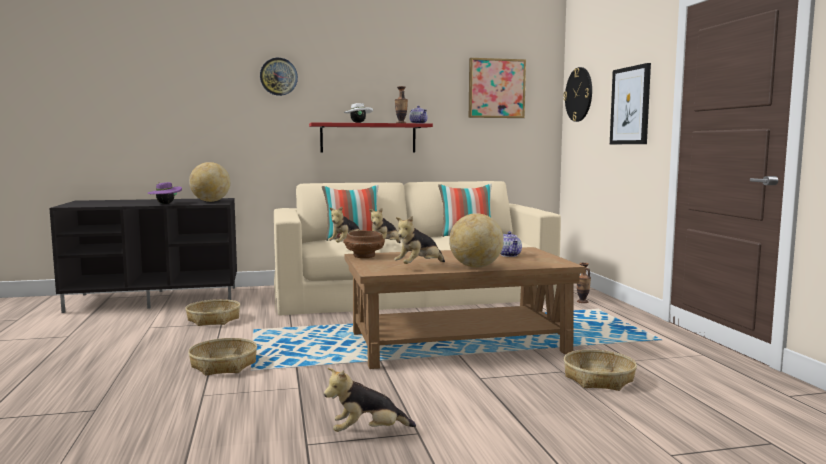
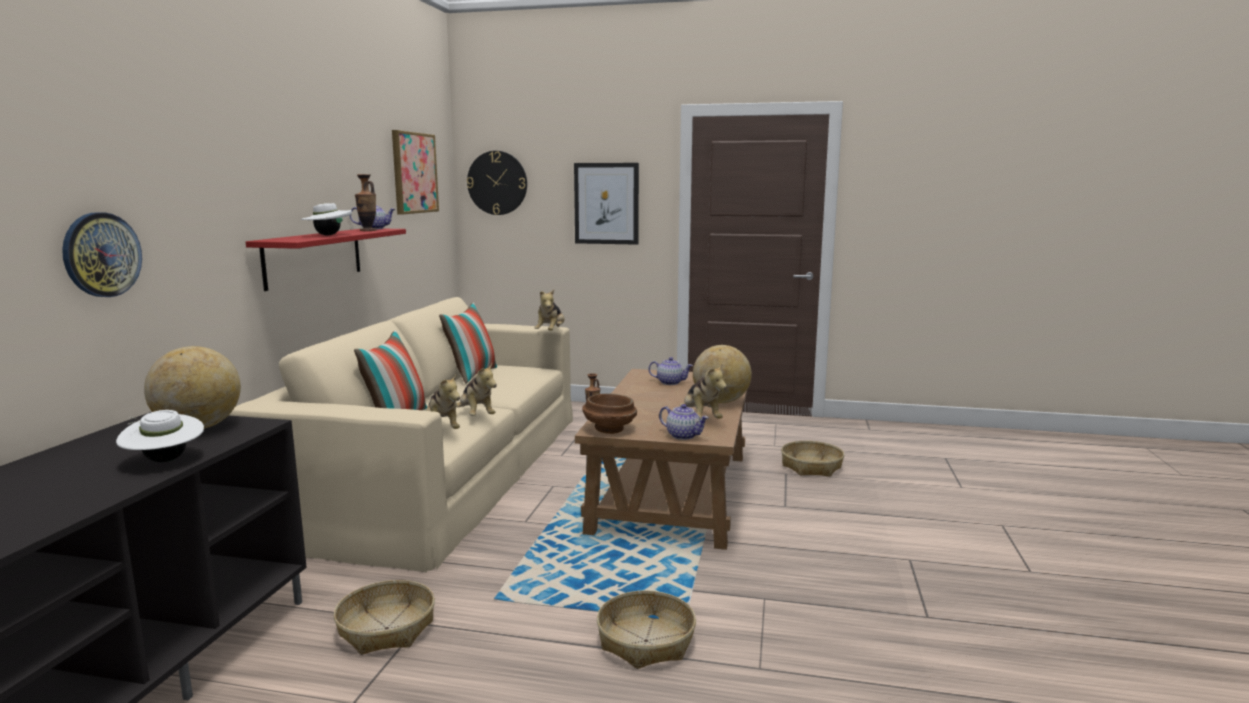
camera: 65 degrees left, 5 degrees up
(165, 204) = (164, 460): purple hat -> white hat
(278, 76) = (195, 154): wall clock -> wall clock (101, 255)
(368, 432) = (904, 581): plush toy -> plush toy (550, 332)
(371, 267) = (683, 436): none -> teapot

